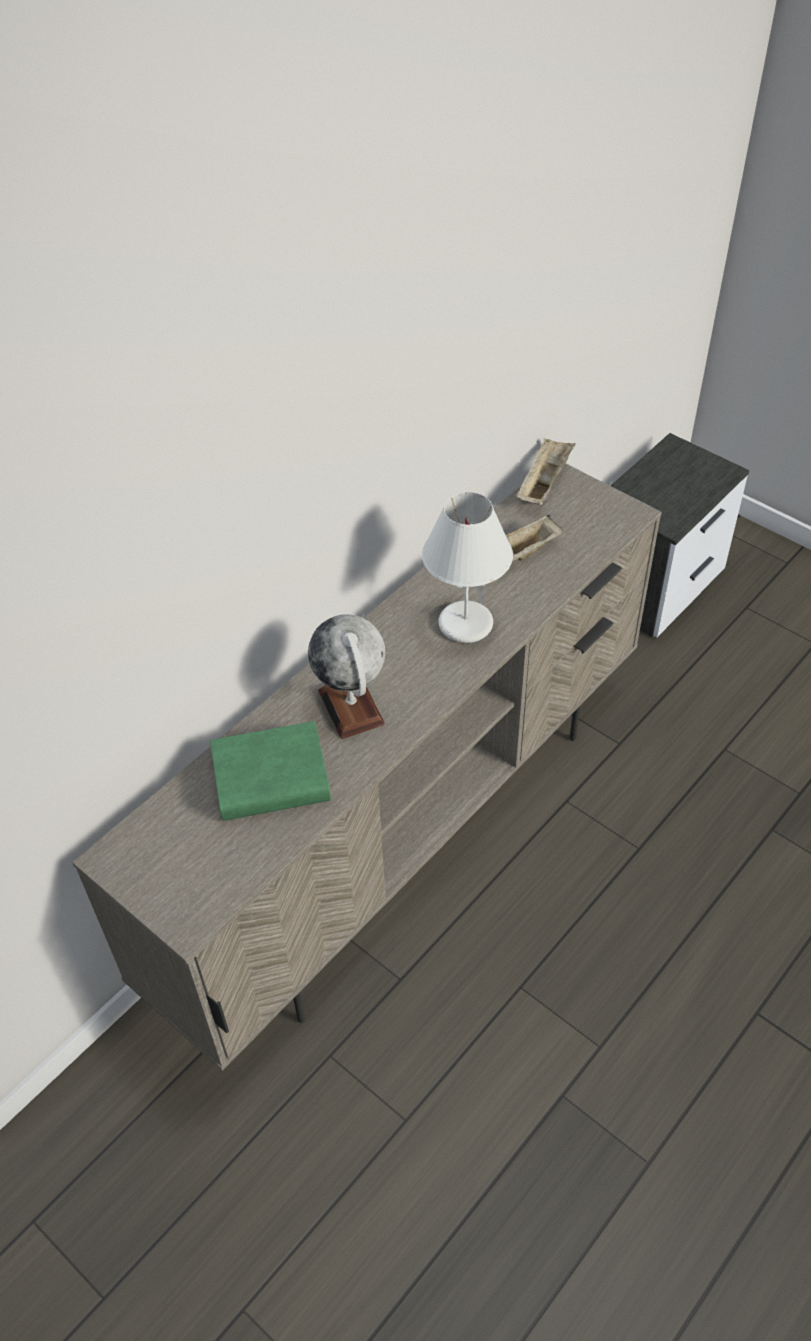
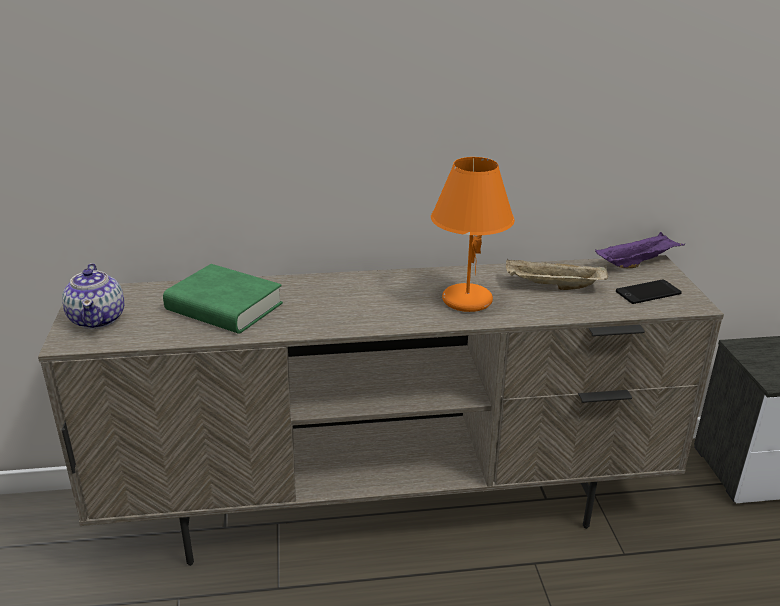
camera: 40 degrees right, 20 degrees down
(172, 879) = (98, 319): none -> teapot
(351, 707) = (326, 301): globe -> none
(464, 624) = (466, 300): white table lamp -> orange table lamp
(544, 483) = (637, 263): beige tray -> purple tray
(588, 520) = (648, 292): none -> phone

